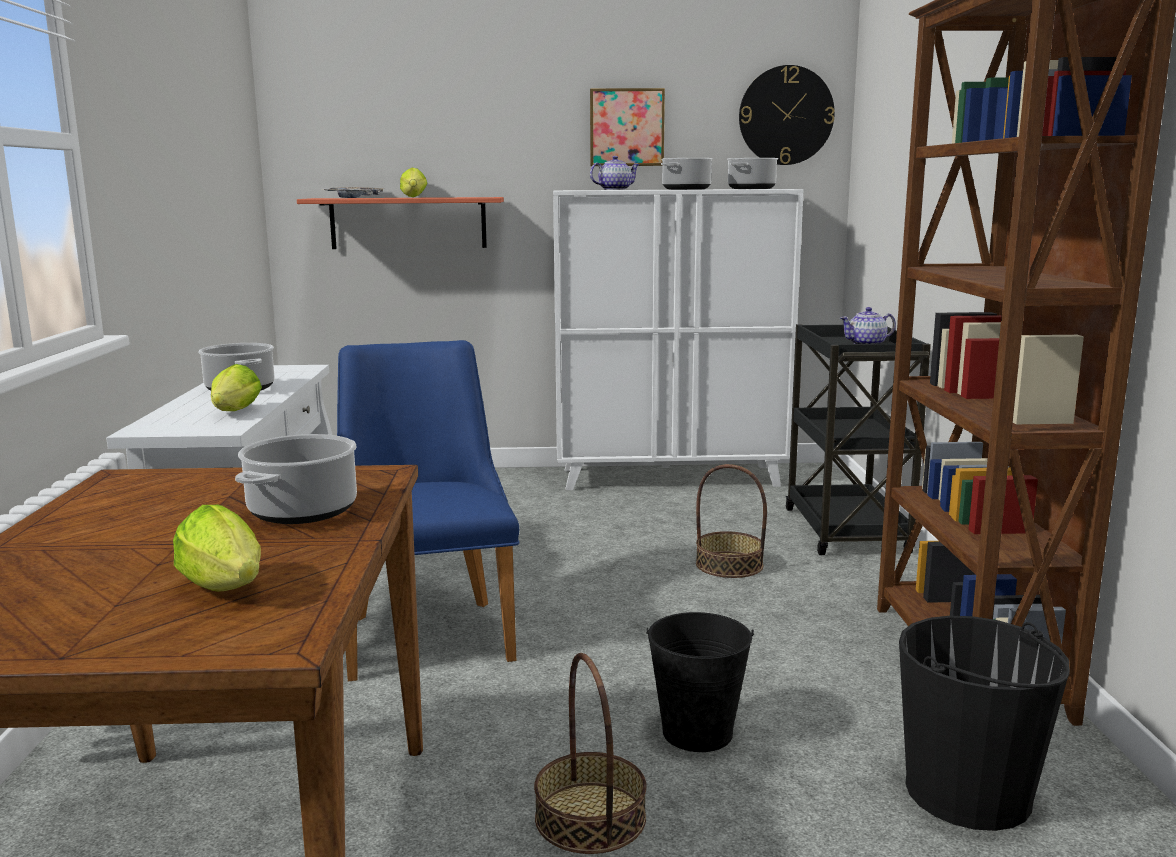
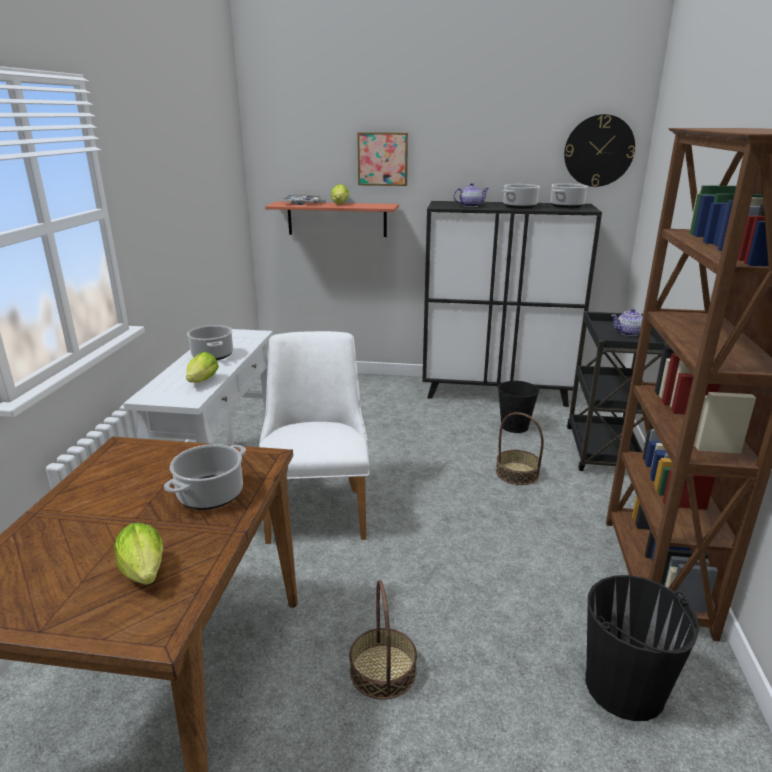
camera: 10 degrees right, 10 degrees up
(426, 629) = (318, 507): blue chair -> white chair
(626, 127) = (484, 158): picture -> picture (383, 159)
(670, 477) = (496, 392): white cabinet -> black cabinet
(697, 732) = (463, 612): black bucket -> black bucket (514, 426)

